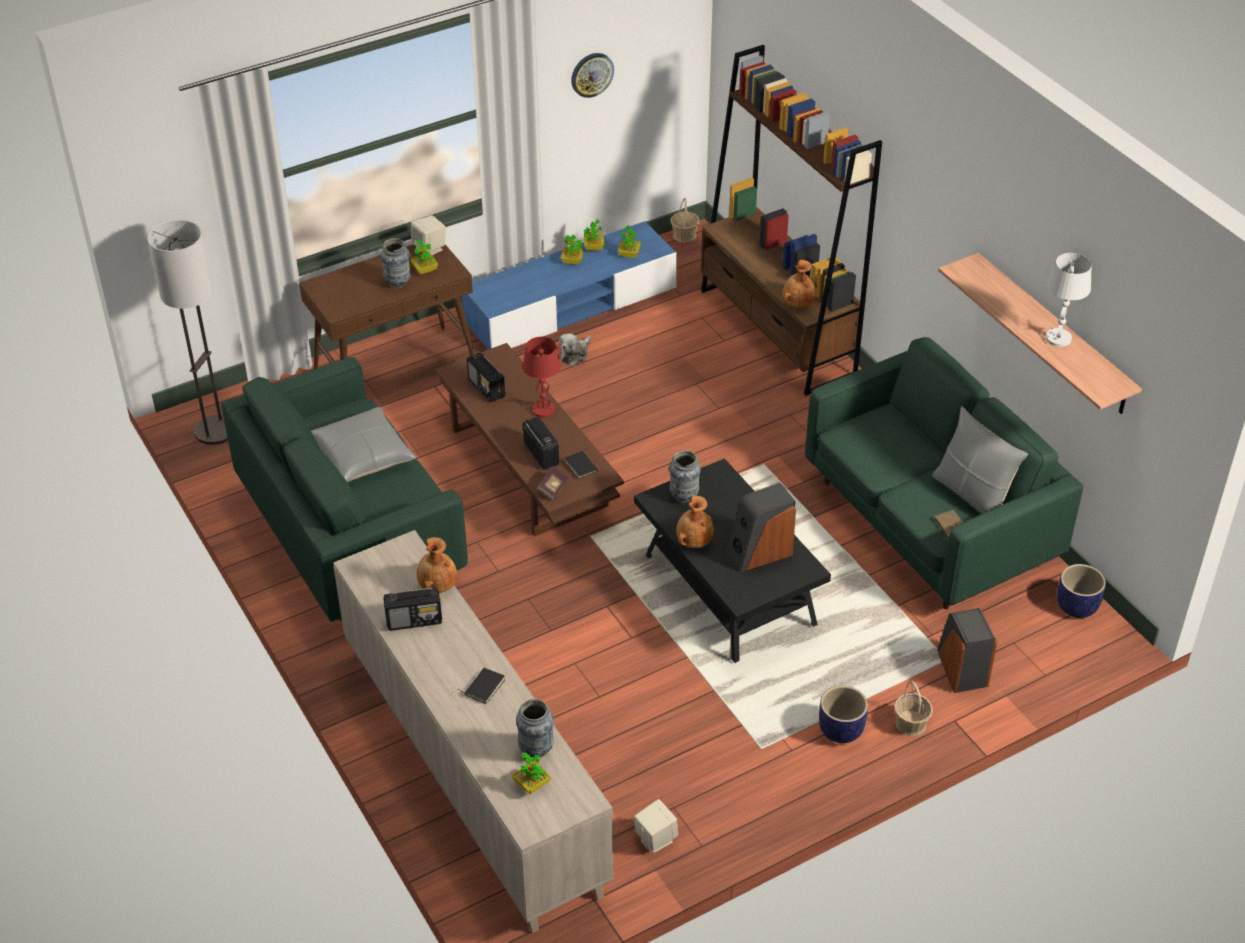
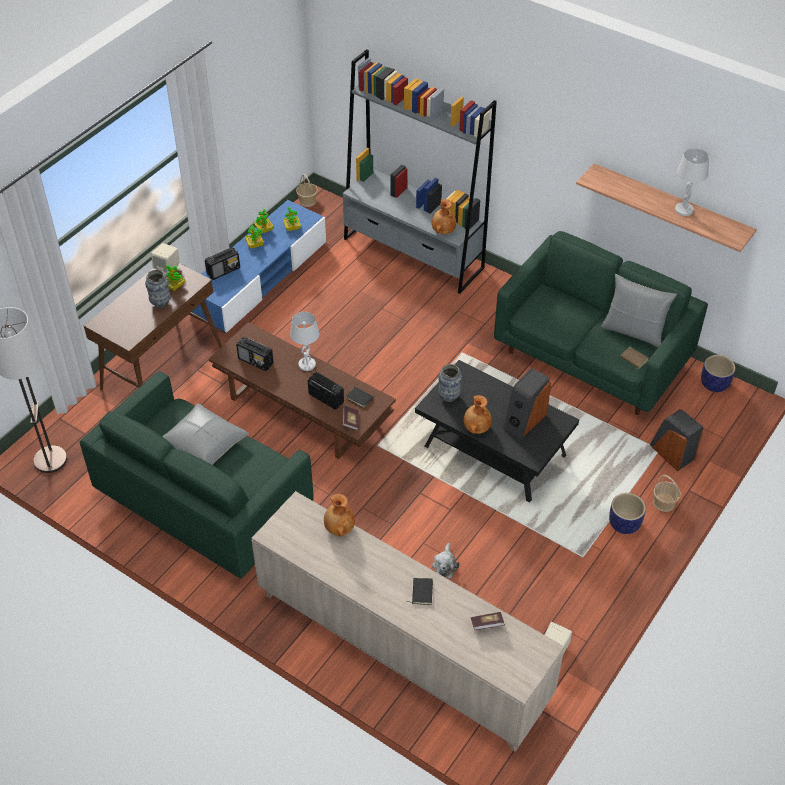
camera: 25 degrees left, 5 degrees up
(415, 620) = (340, 560): radio -> radio (223, 271)
(531, 784) = (500, 652): potted plant -> none
(536, 749) = (487, 624): vase -> book
(543, 410) = (307, 364): red table lamp -> white table lamp
(575, 354) = (285, 313): plush toy -> plush toy (445, 565)
(591, 74) = (240, 102): wall clock -> none
(777, 332) = (413, 253): brown bookcase -> grey bookcase

